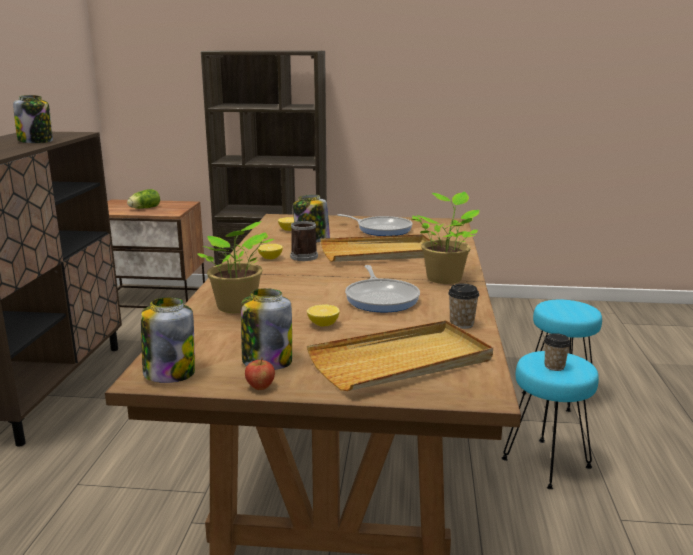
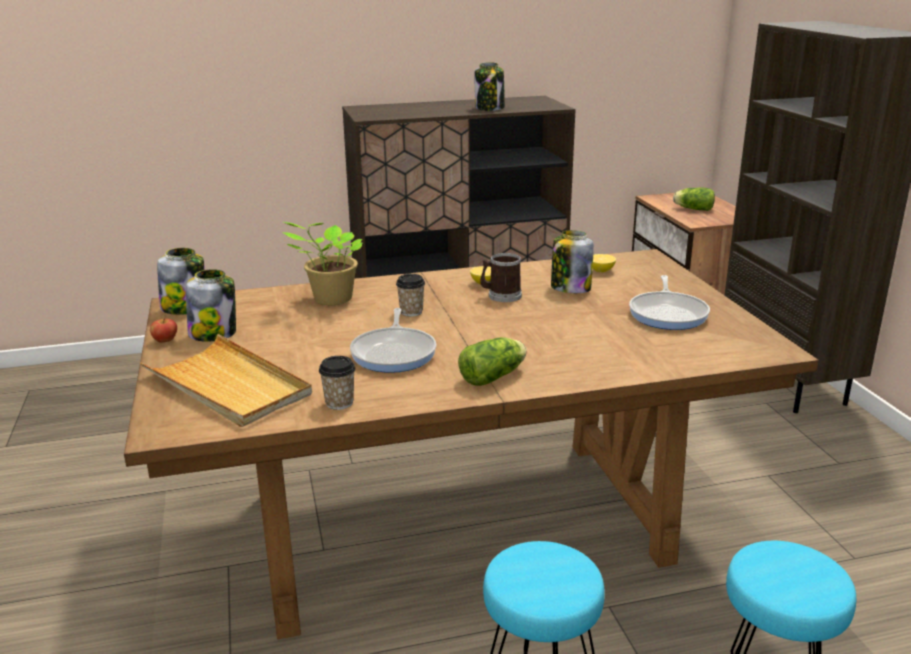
camera: 70 degrees right, 5 degrees up
(323, 324) = (305, 339): lemon -> none
(380, 253) = (558, 329): beige tray -> none
(381, 298) = (394, 353): frying pan -> frying pan turned 60 degrees counterclockwise
(445, 278) = (495, 376): potted plant -> lettuce
(554, 366) = (532, 571): cup -> cup (411, 312)

